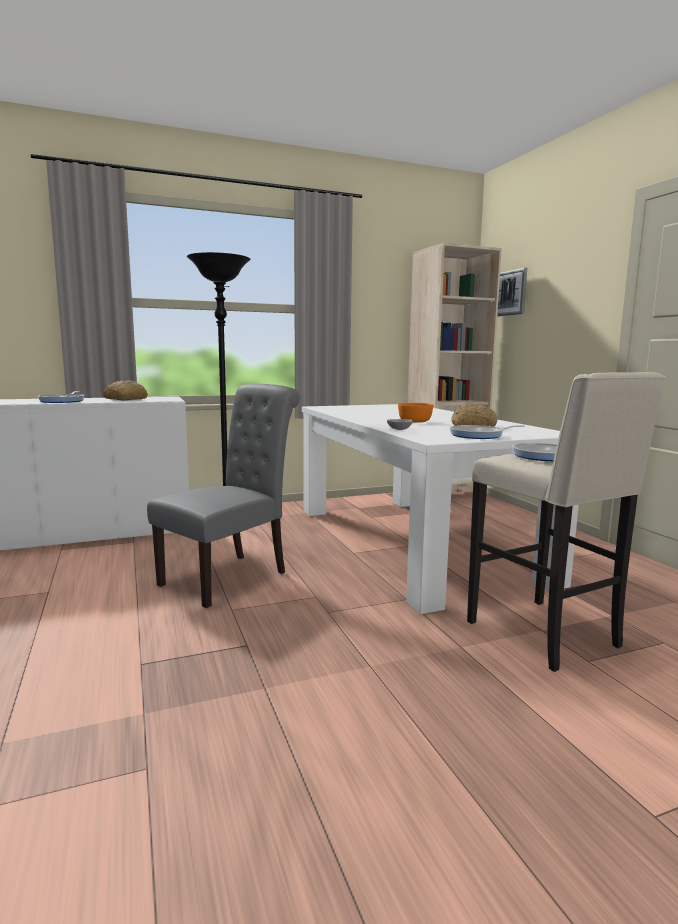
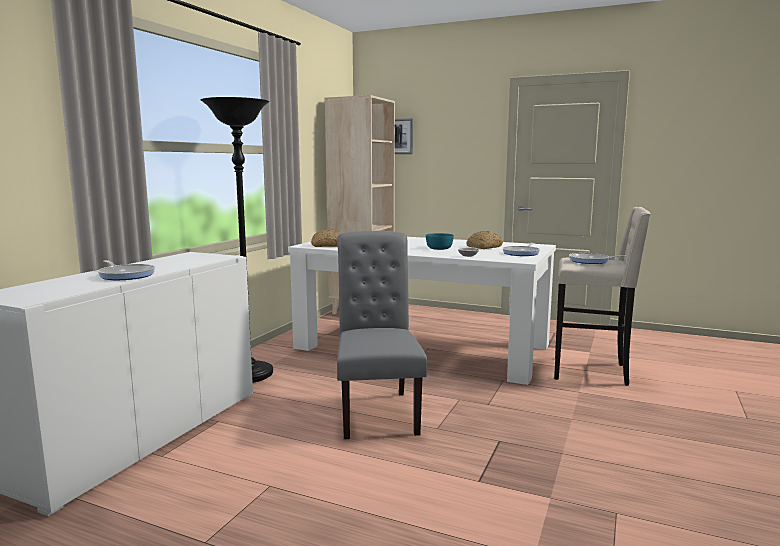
camera: 45 degrees left, 0 degrees up
(125, 399) = (169, 262): bread -> bread (327, 245)
(414, 421) = (439, 248): orange bowl -> turquoise bowl

